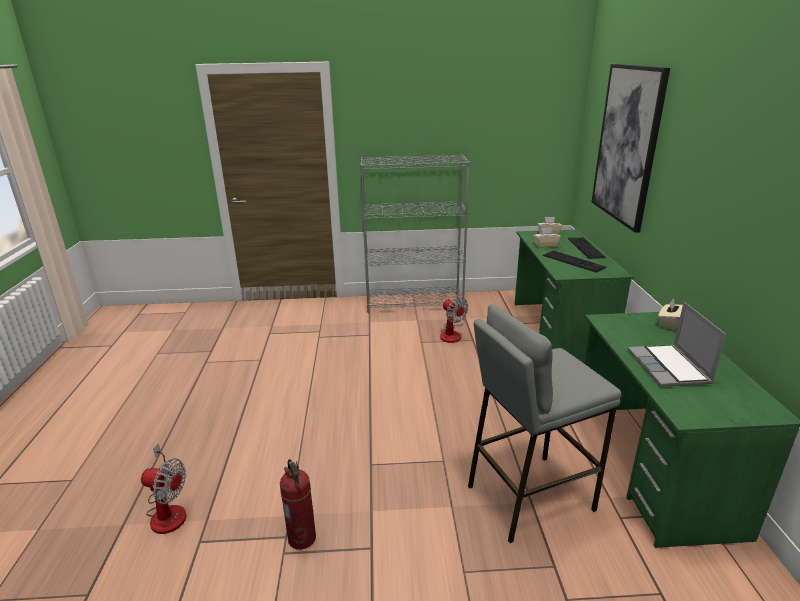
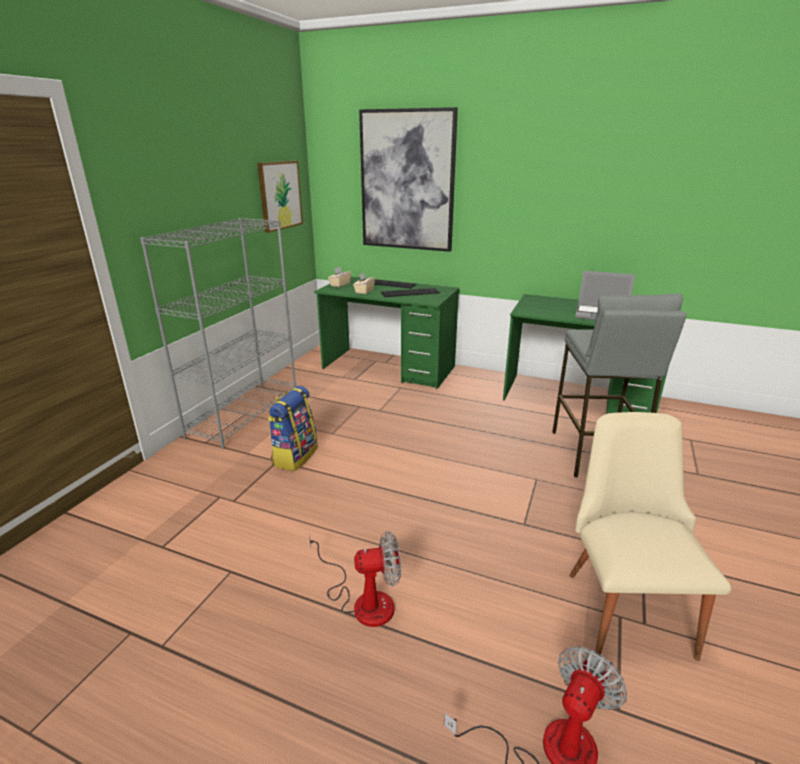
camera: 65 degrees left, 0 degrees up
(302, 538) = (624, 602): fire extinguisher -> beige chair
(380, 338) = (294, 456): none -> backpack
(452, 333) = (335, 412): fan -> fan (363, 600)
(527, 140) = (280, 195): none -> picture
(670, 324) = (542, 299): beige tissue box -> none

